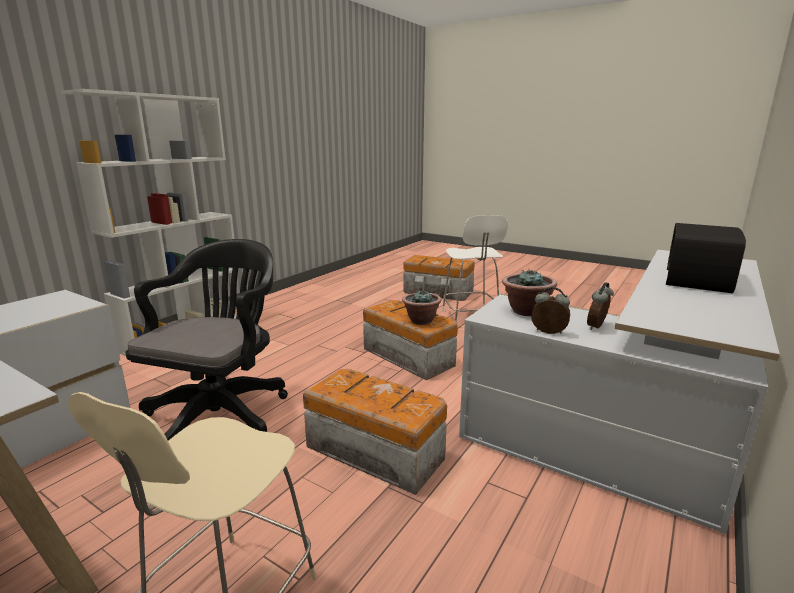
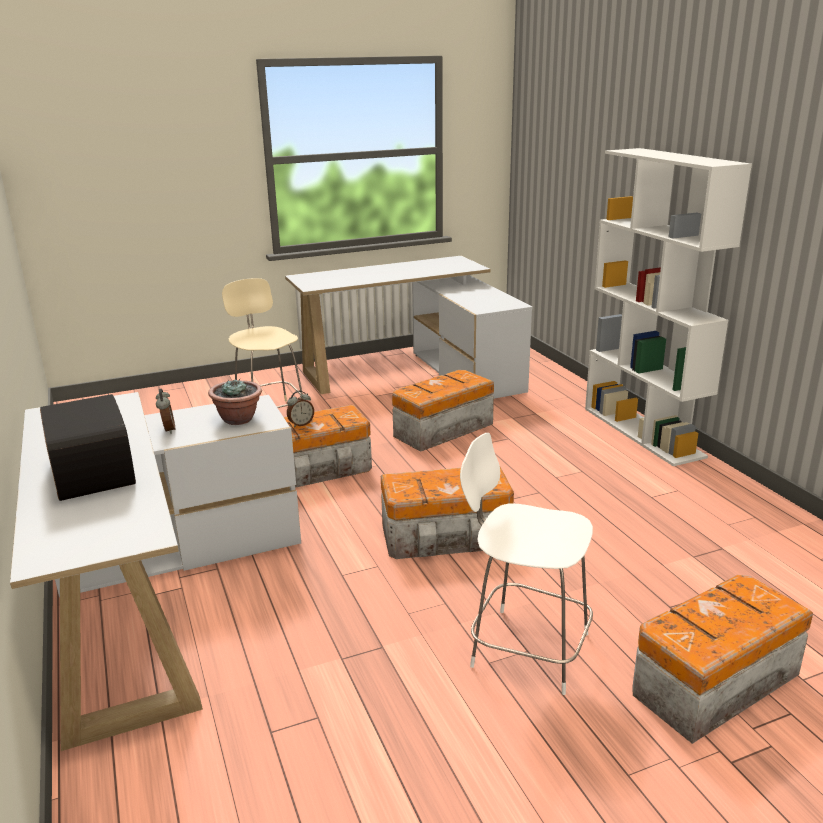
camera: 125 degrees right, 5 degrees up
(221, 414) = (441, 430): black office chair -> storage box
(421, 321) = (417, 480): potted plant -> none
(548, 332) = (197, 409): alarm clock -> alarm clock (301, 424)

